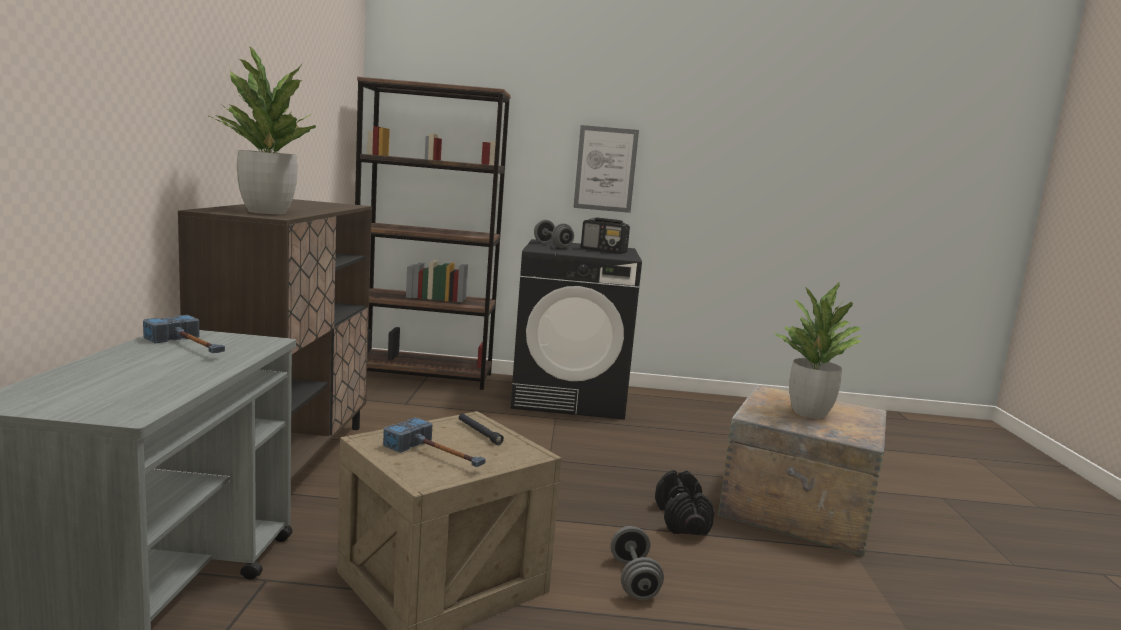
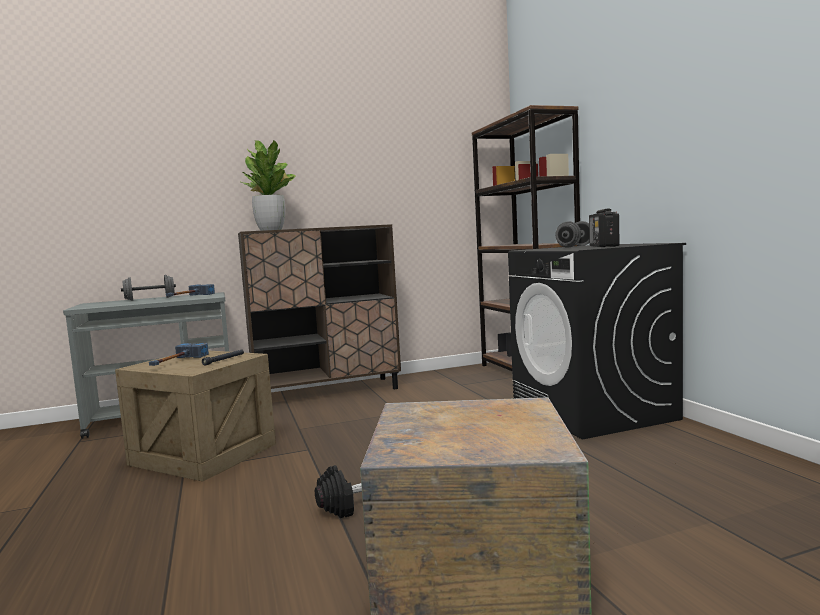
camera: 70 degrees right, 5 degrees down
(605, 169) = (654, 154): picture -> none
(633, 579) = (234, 503): grey dumbbell -> grey dumbbell (150, 299)
(809, 413) = (465, 425): potted plant -> none

